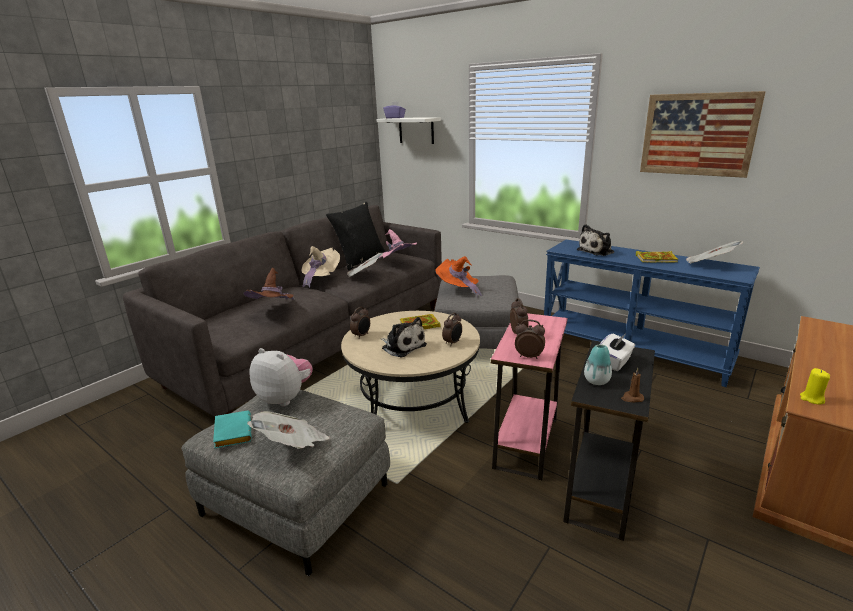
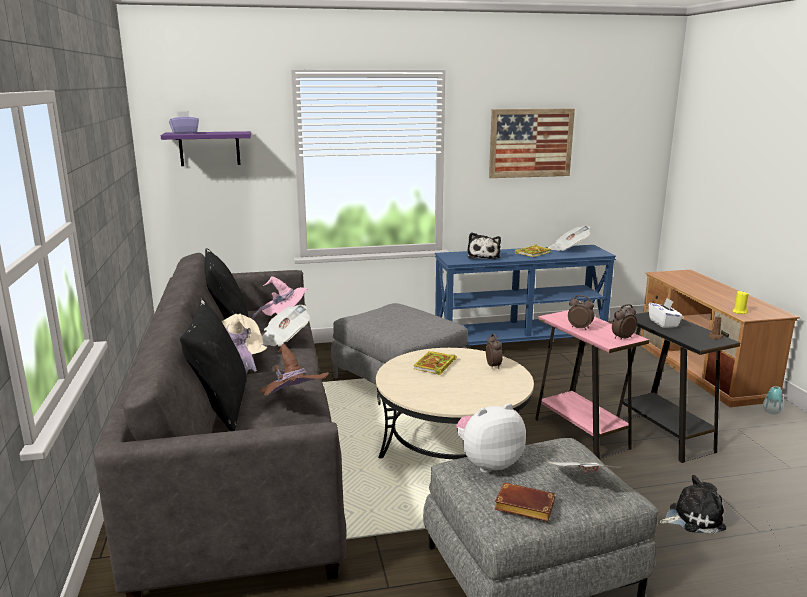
camera: 50 degrees left, 5 degrees down
(232, 432) = (522, 507): turquoise book -> brown book
(255, 299) = (220, 406): none -> black pillow
(361, 335) = (410, 393): alarm clock -> none
(402, 346) = (465, 385): plush toy -> plush toy (692, 518)
(416, 130) = (209, 148): white shelf -> purple shelf
(458, 290) = (392, 326): orange hat -> none
(596, 381) = (682, 336): vase -> vase (771, 412)

